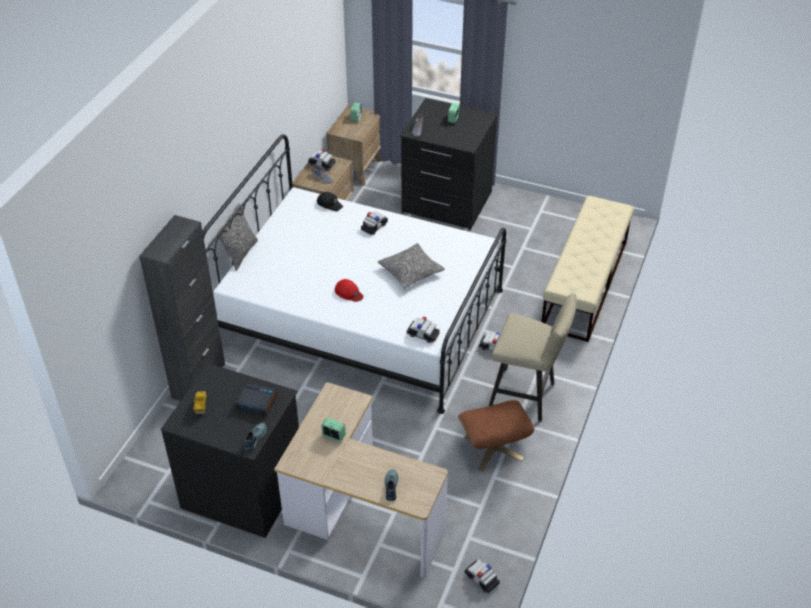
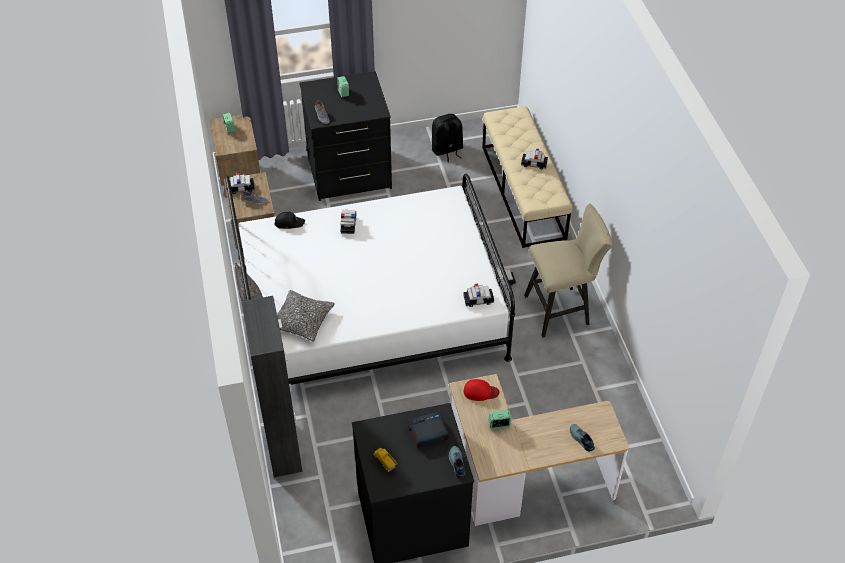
camera: 35 degrees left, 5 degrees up
(349, 293) = (384, 295): red cap -> red cap (480, 392)
(411, 271) = (417, 250): pillow -> pillow (302, 320)
(481, 579) = (656, 474): toy car -> toy car (534, 164)
(493, 448) = (574, 366): brown ottoman -> none
(547, 221) = (447, 150): none -> black backpack

